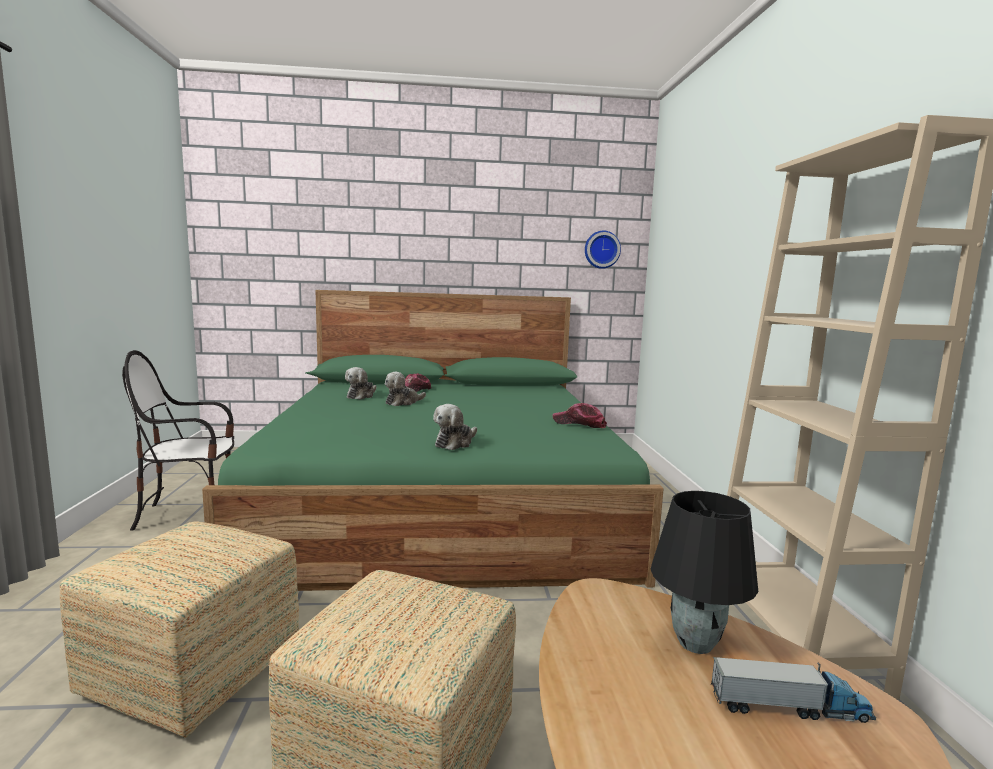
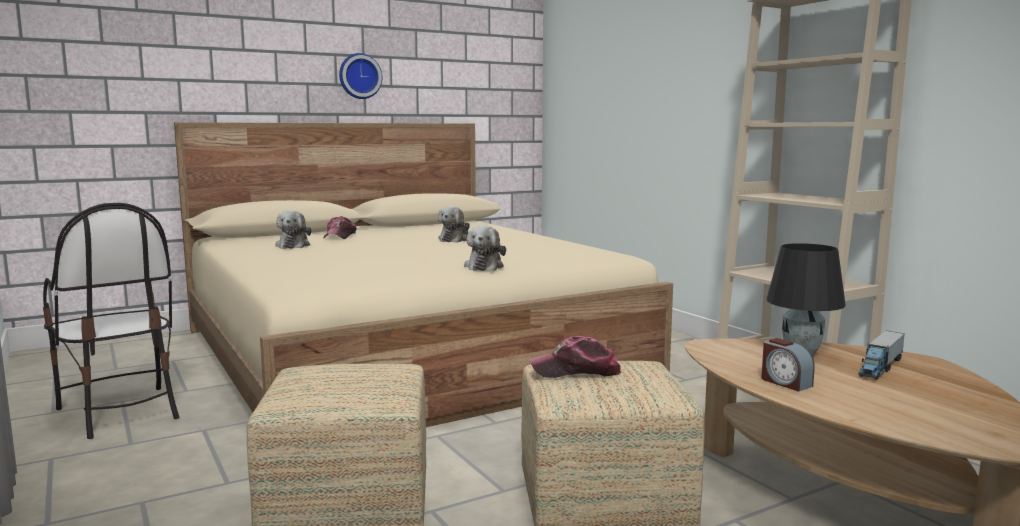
camera: 25 degrees left, 0 degrees up
(190, 514) = (120, 412): chair -> chair turned 90 degrees counterclockwise
(403, 402) = (358, 245): plush toy -> plush toy (455, 239)
(442, 498) = (406, 351): green bed -> beige bed
(579, 423) = (561, 243): cap -> cap (576, 371)
(601, 249) = (499, 70): wall clock -> wall clock (359, 76)
(605, 695) = (785, 382): none -> alarm clock
(789, 707) = (880, 367): toy truck -> toy truck turned 150 degrees clockwise

